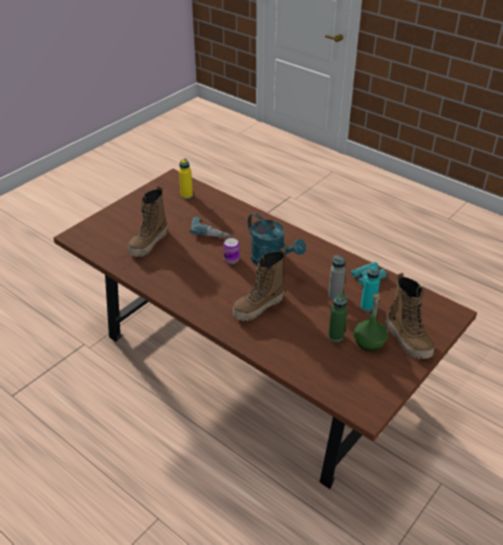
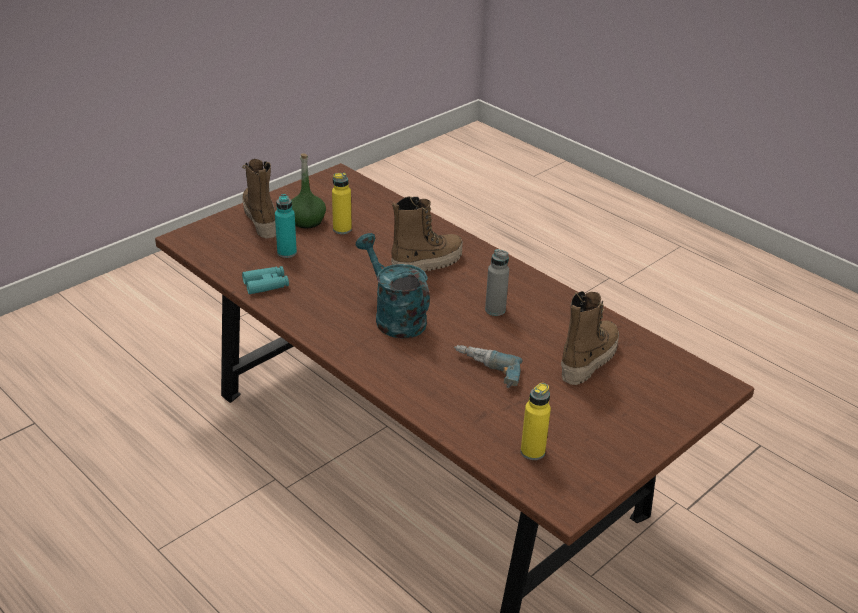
camera: 175 degrees left, 5 degrees down
(231, 259) = (455, 324): can -> none
(335, 295) = (322, 267): grey bottle -> grey bottle (495, 310)
(335, 336) = (342, 229): green bottle -> yellow bottle

